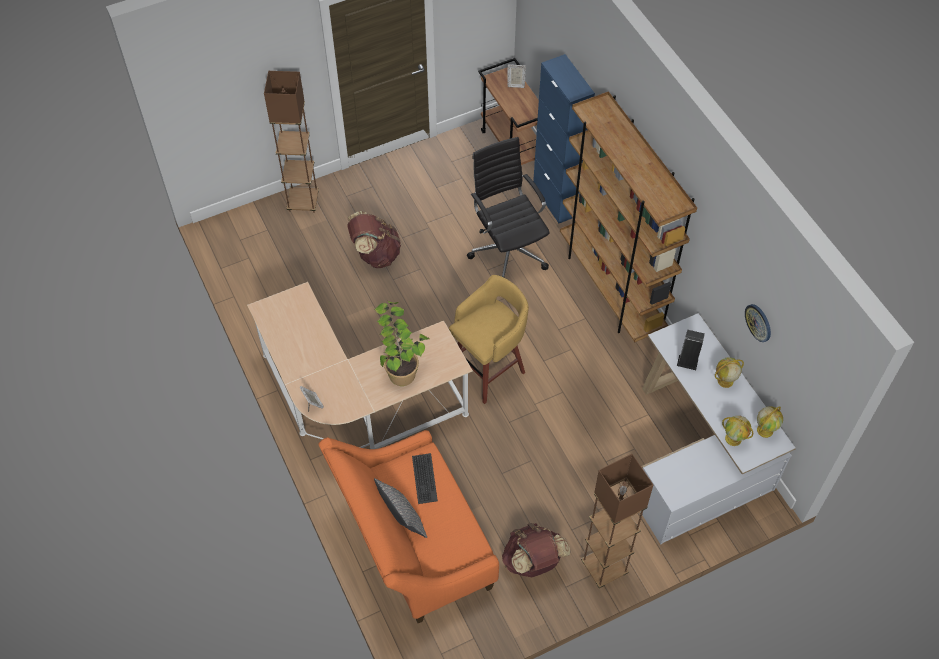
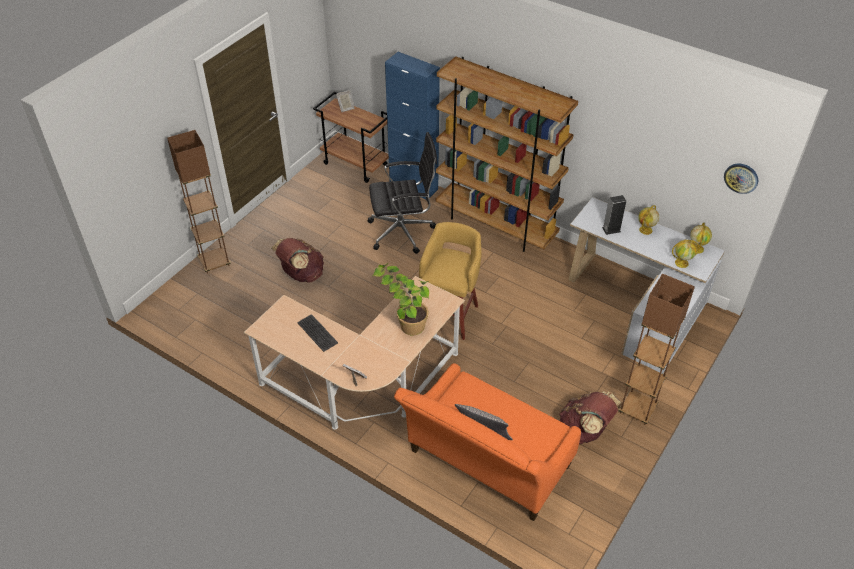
camera: 30 degrees left, 10 degrees down
(424, 478) = (476, 399): keyboard -> keyboard (317, 333)
(508, 250) = (403, 231): black office chair -> black office chair turned 135 degrees clockwise
(758, 322) = (663, 165): wall clock -> wall clock (741, 178)

